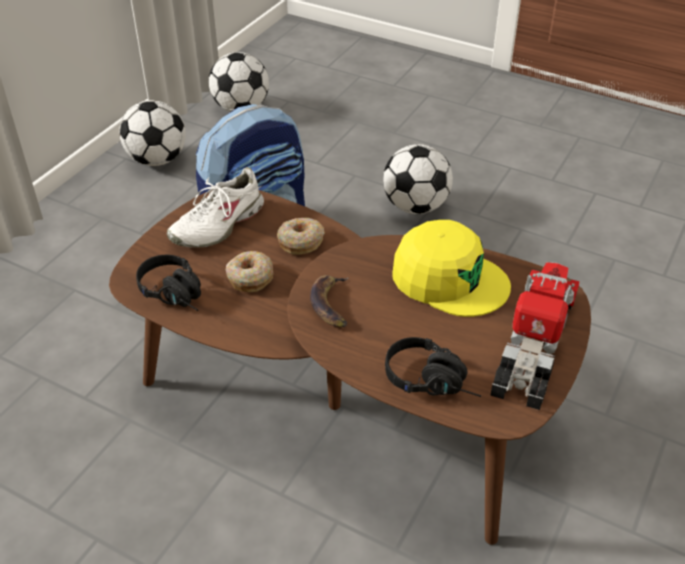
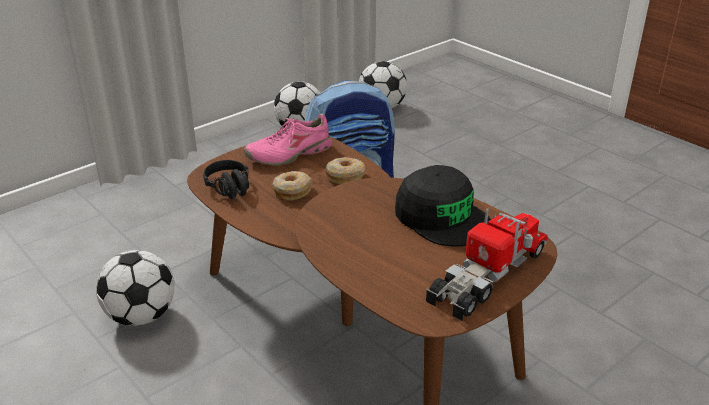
camera: 20 degrees right, 10 degrees down
(218, 224) = (289, 154): white shoe -> pink shoe
(331, 304) = (335, 214): banana -> none
(415, 206) = (489, 198): football -> football (141, 316)
(434, 382) = (384, 282): black headphones -> none
(449, 279) = (442, 217): yellow cap -> black cap

